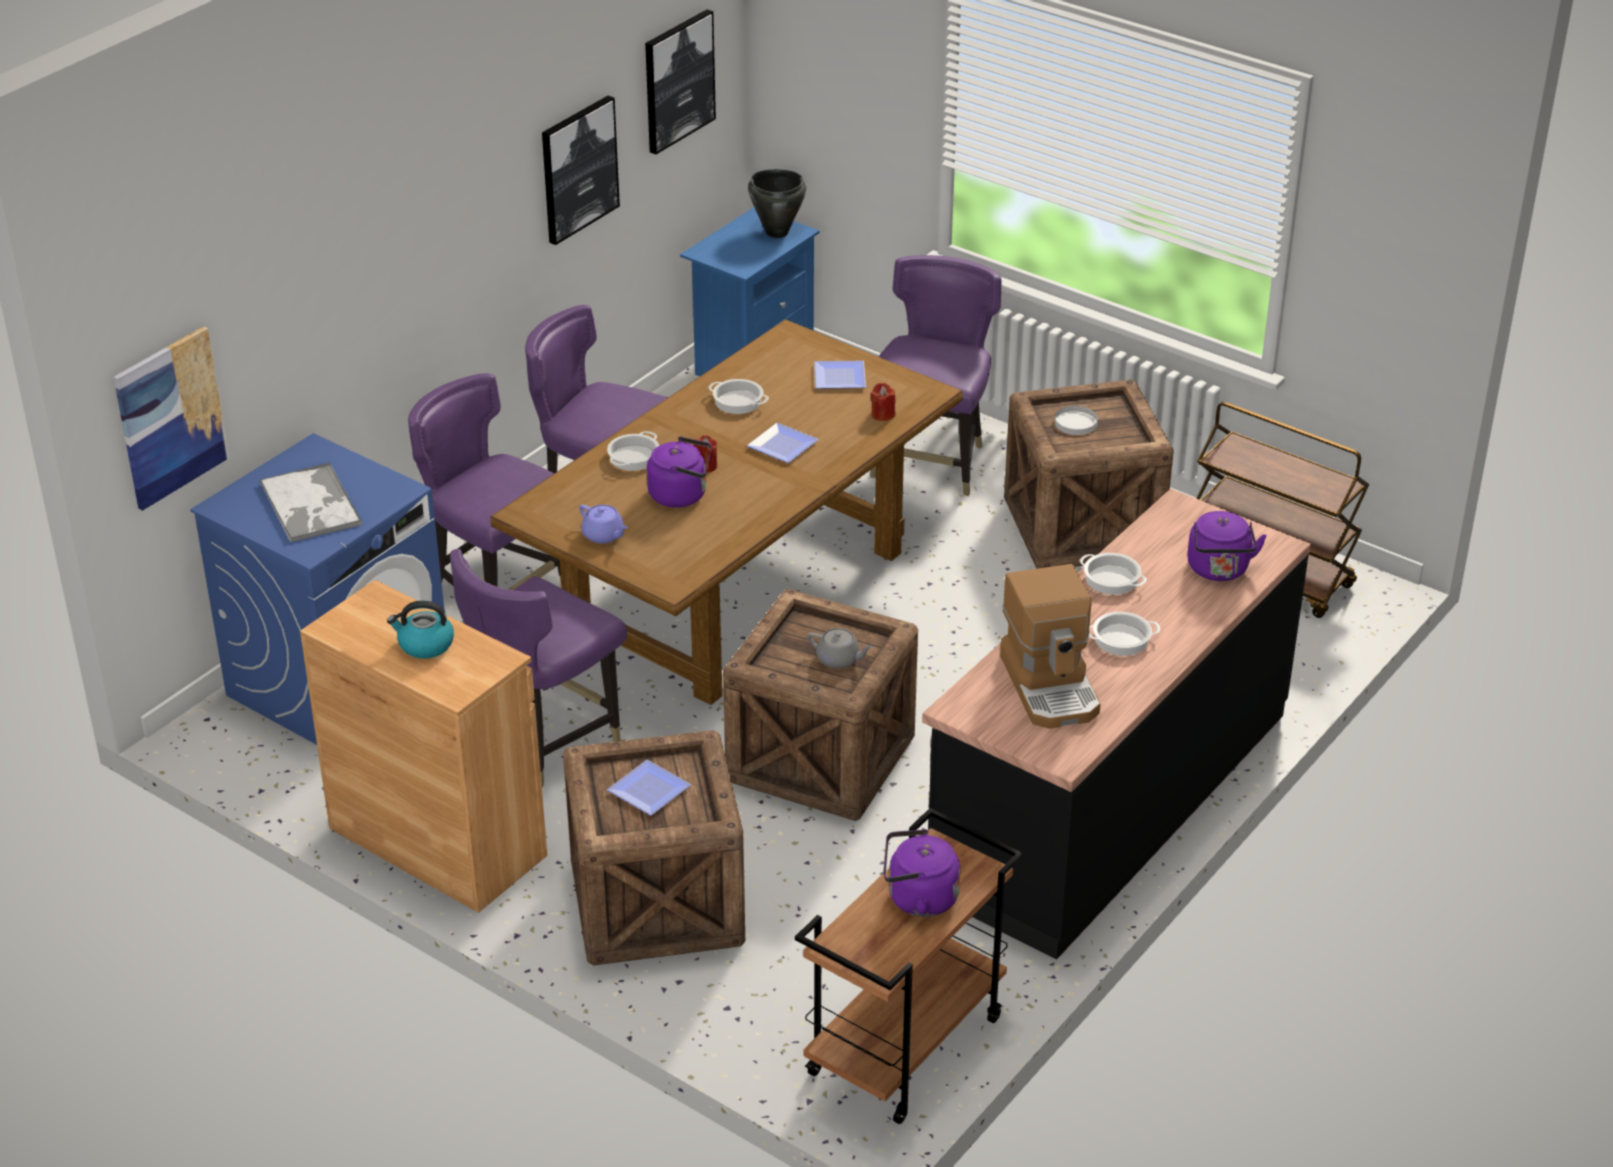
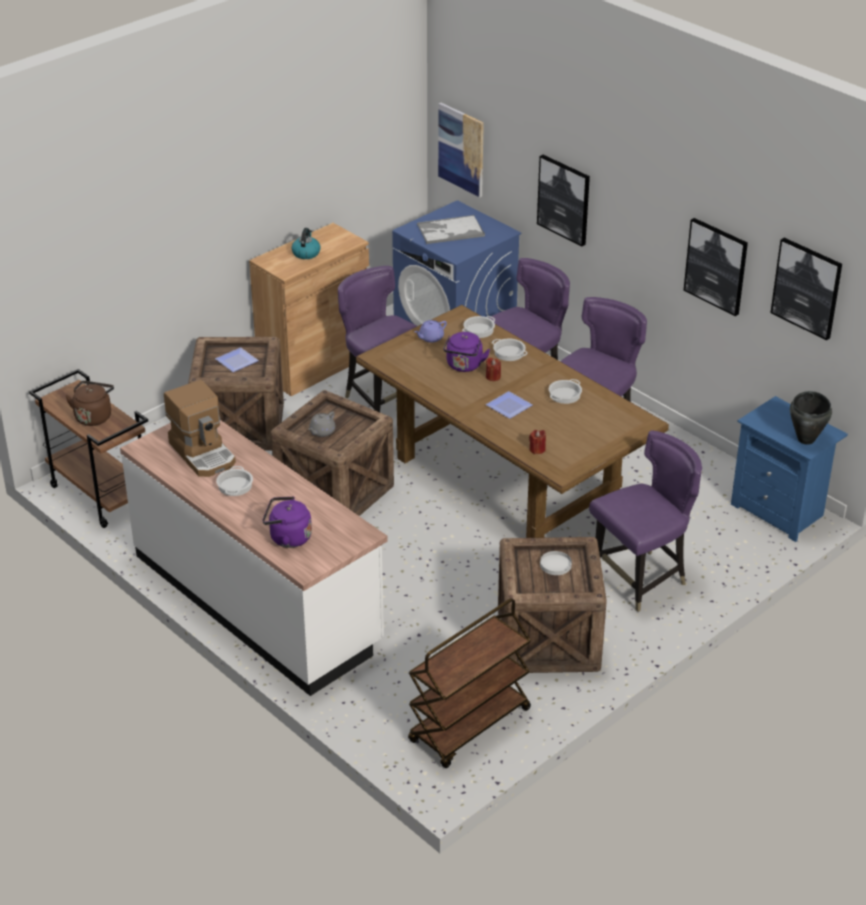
camera: 100 degrees right, 0 degrees up
(362, 306) = (564, 199): none -> picture
(837, 376) = (588, 437): plate -> none
(918, 899) = (94, 416): purple kettle -> brown kettle
(931, 464) = (640, 580): purple chair -> purple chair turned 60 degrees counterclockwise
(1051, 686) = (203, 453): coffee machine -> coffee machine turned 120 degrees counterclockwise
(1108, 799) = (258, 600): black counter -> white counter
(1110, 579) = (295, 492): cooking pot -> cooking pot (479, 330)

